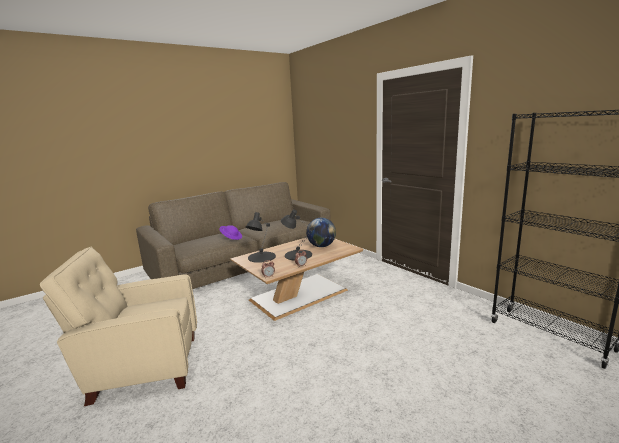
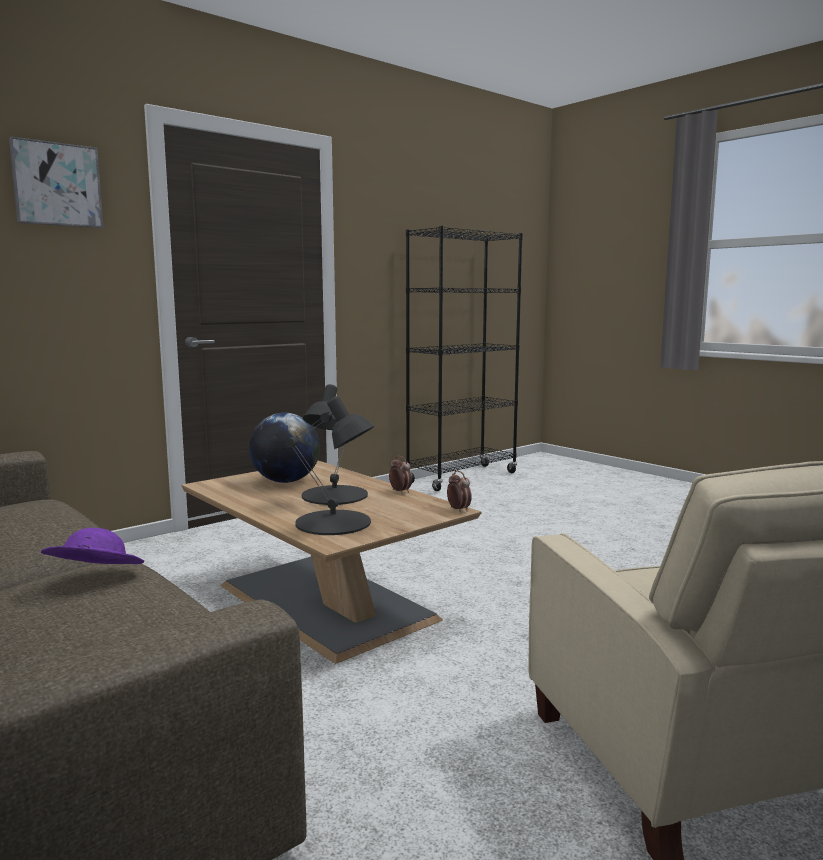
camera: 95 degrees left, 5 degrees down
(350, 115) = (56, 185): none -> picture

